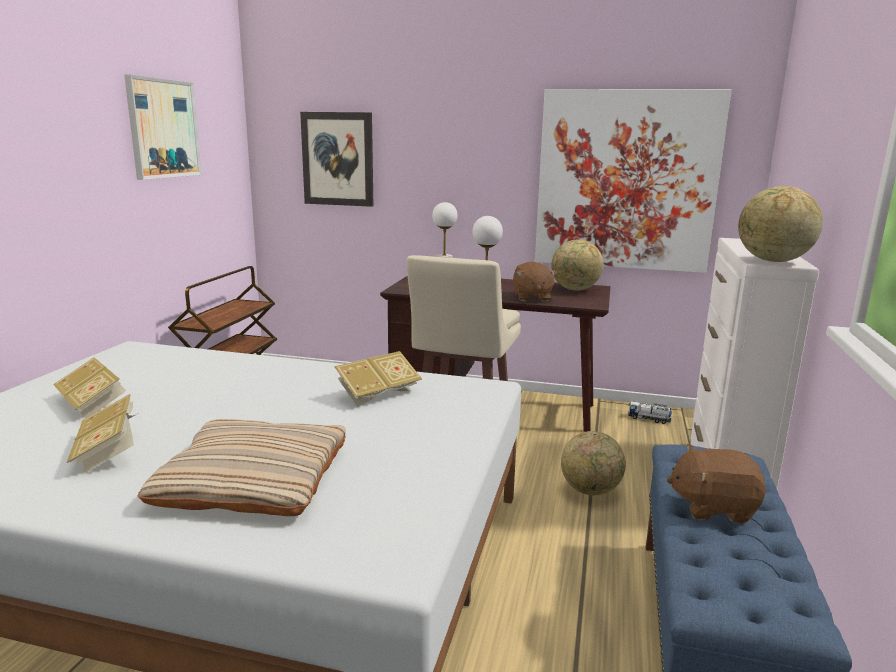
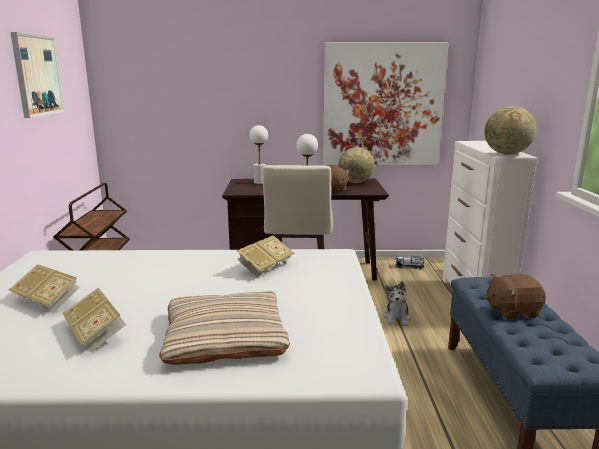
camera: 15 degrees left, 0 degrees up
(338, 159) = (167, 95): picture -> none
(590, 490) = (397, 318): globe -> plush toy

